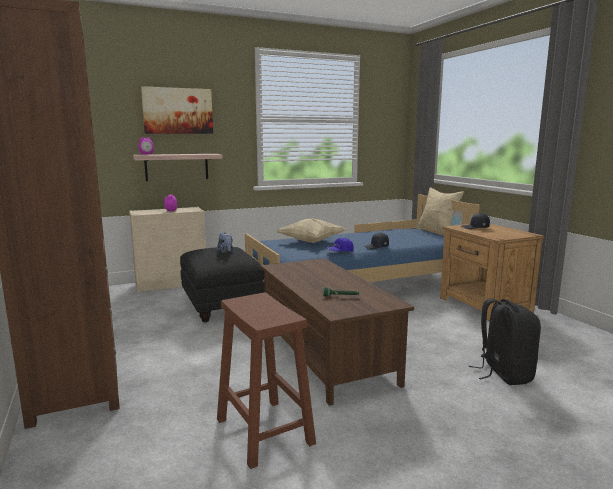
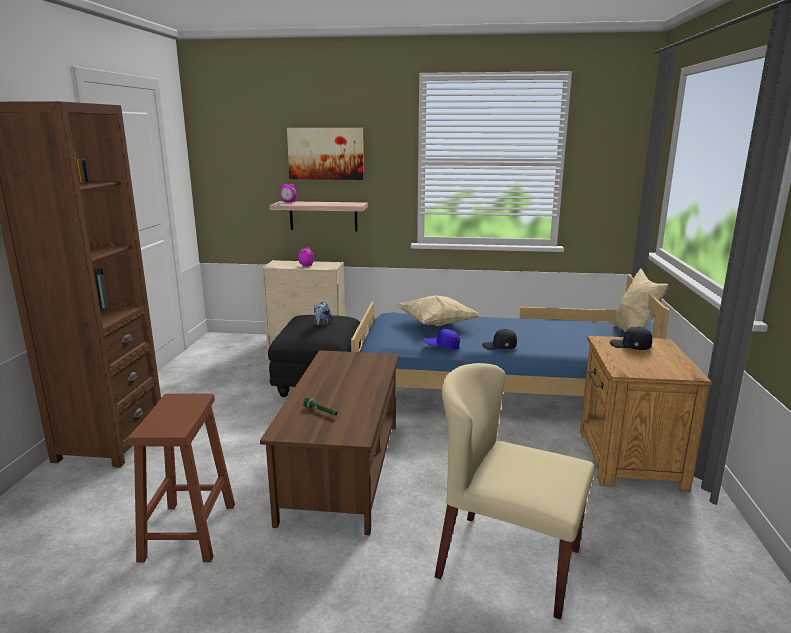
camera: 30 degrees right, 5 degrees up
(503, 373) = (507, 562): black backpack -> beige chair

